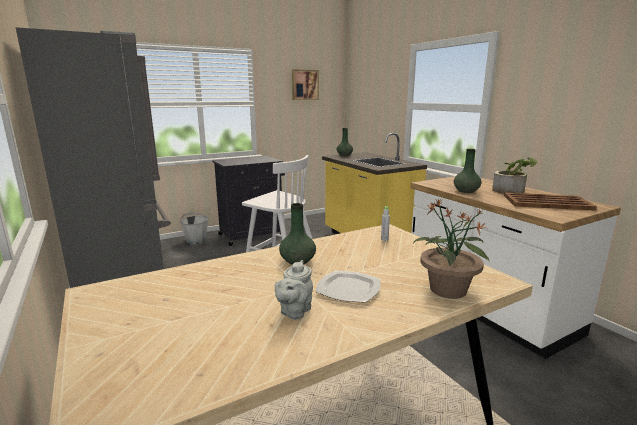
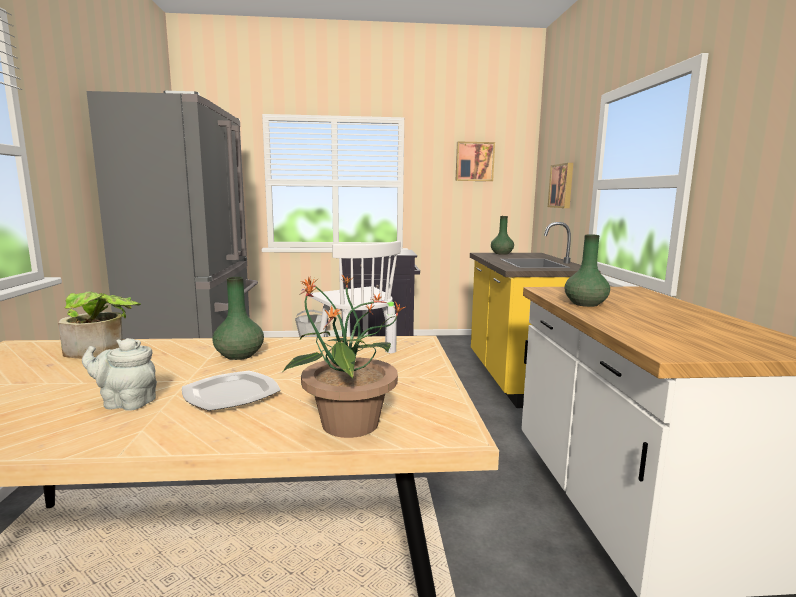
camera: 25 degrees right, 5 degrees down
(294, 312) = (126, 403): grey teapot -> grey teapot turned 45 degrees clockwise
(375, 104) = (562, 186): none -> picture
(511, 190) = (672, 311): potted plant -> potted plant (101, 350)
(546, 202) = (700, 333): brown tray -> none

